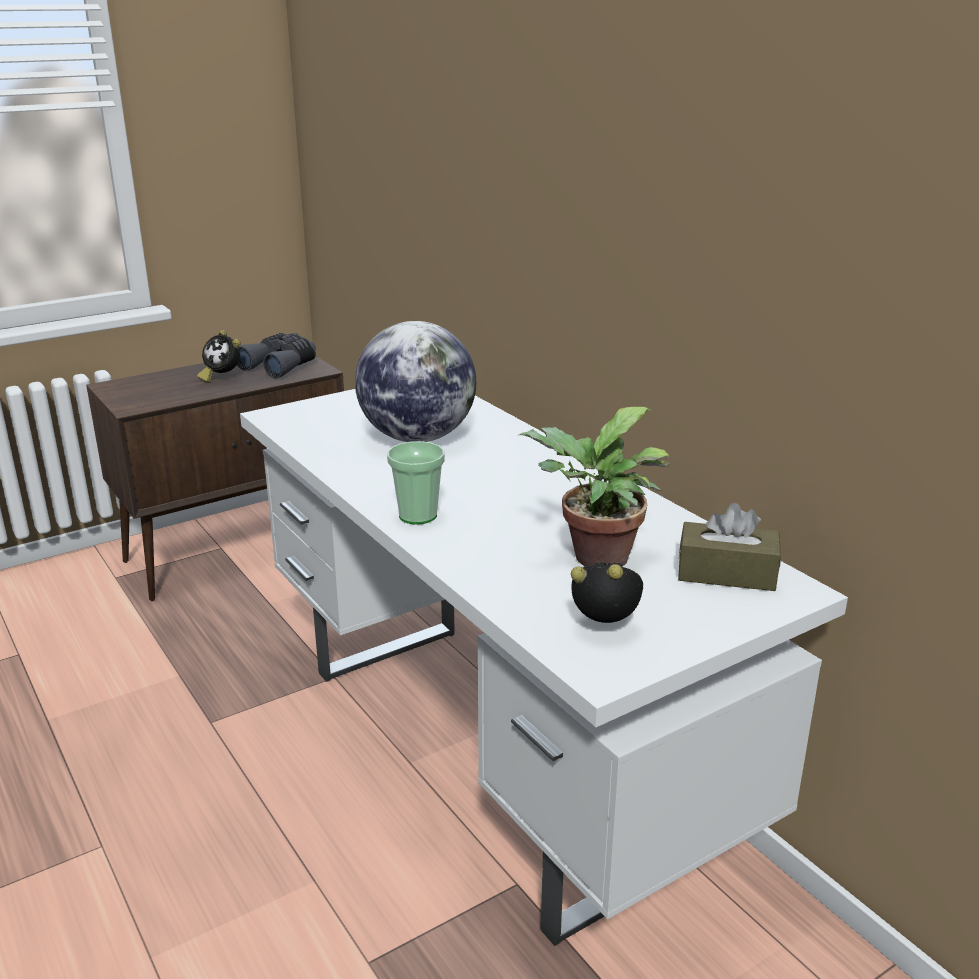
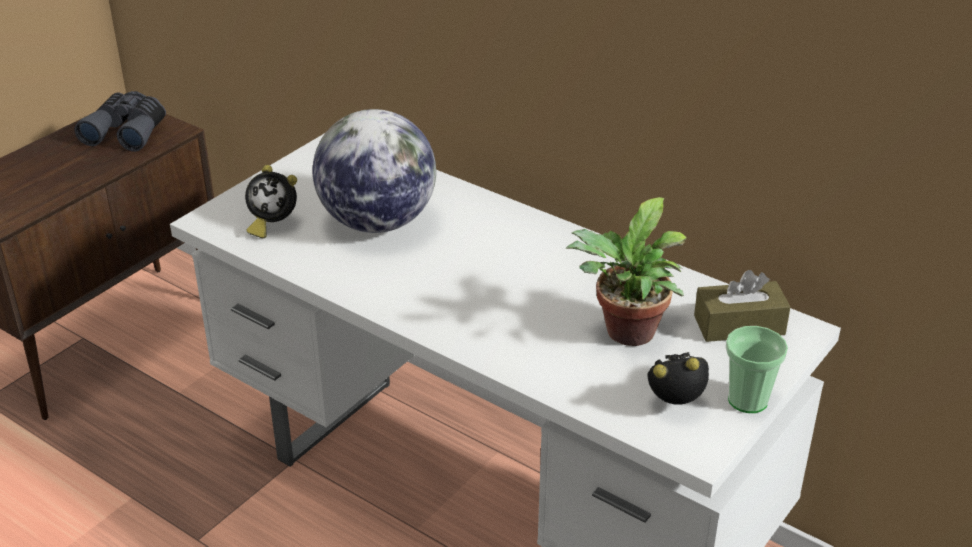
camera: 20 degrees left, 10 degrees up
(222, 377) = (72, 160): alarm clock -> alarm clock (272, 225)
(417, 515) = (442, 319): cup -> cup (747, 400)

